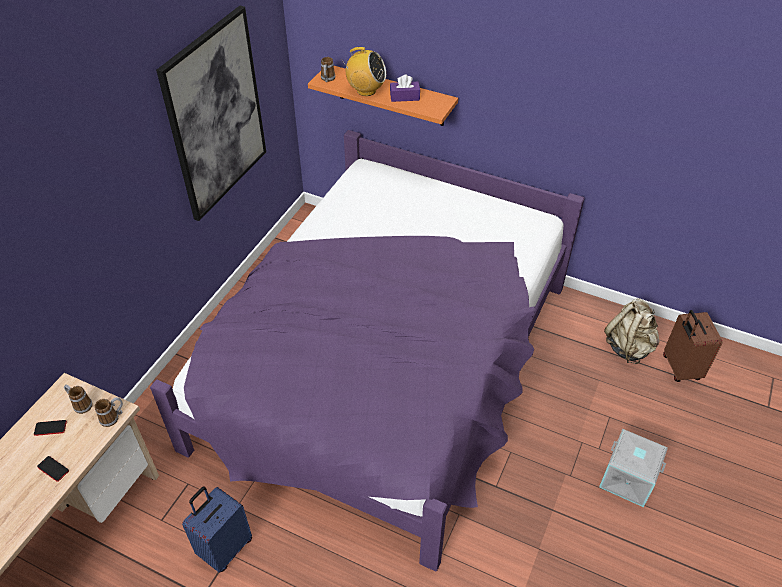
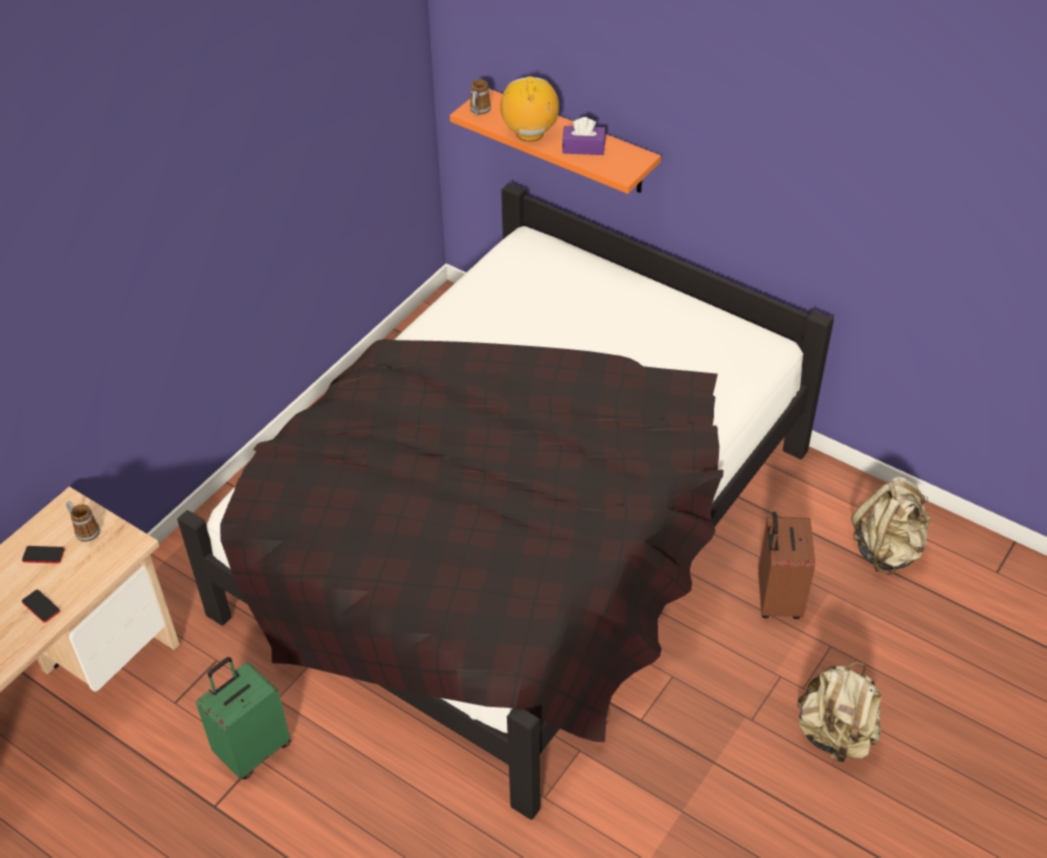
camera: 10 degrees right, 0 degrees up
(113, 417) = (124, 551): mug -> none
(216, 115) = (311, 153): picture -> none
(225, 547) = (252, 749): blue suitcase -> green suitcase
(366, 90) = (530, 133): radio -> radio turned 120 degrees counterclockwise
(386, 365) = (520, 534): purple bed -> black bed
(628, 478) = (835, 735): grey storage box -> beige backpack
(680, 368) = (957, 589): brown suitcase -> brown suitcase (776, 599)

